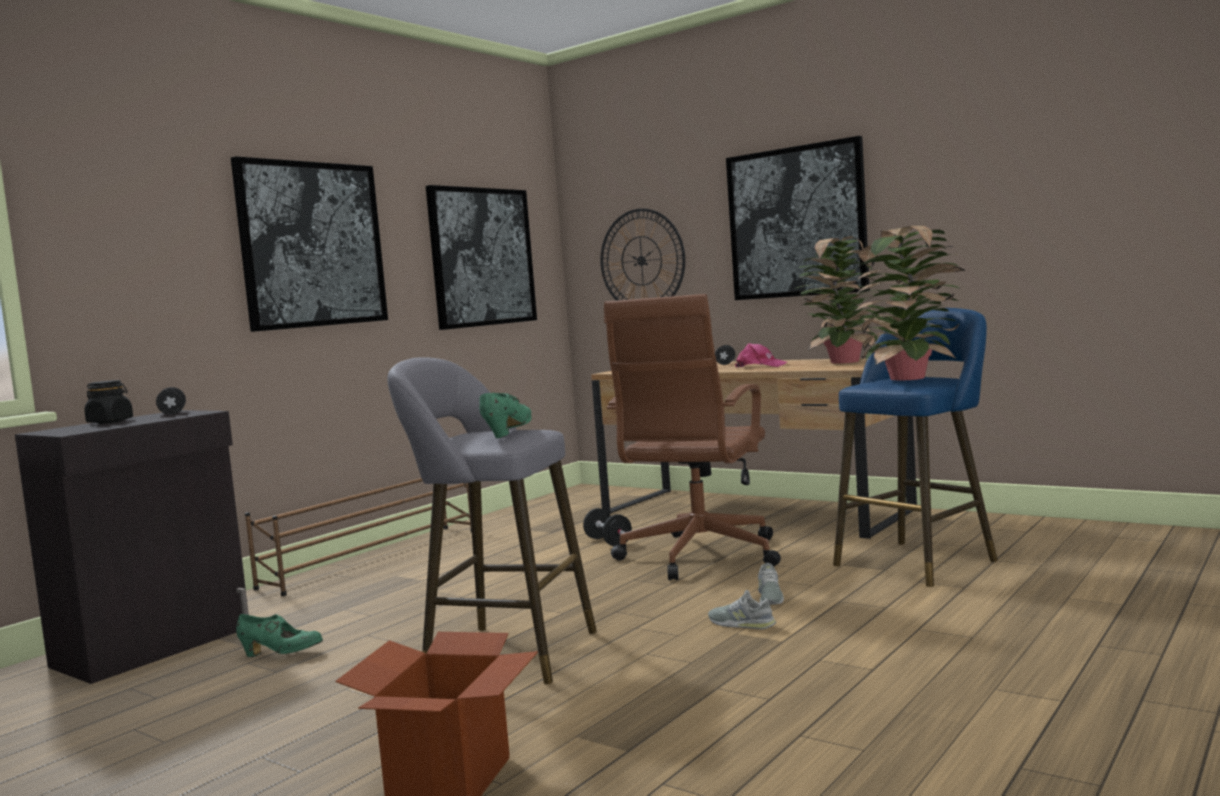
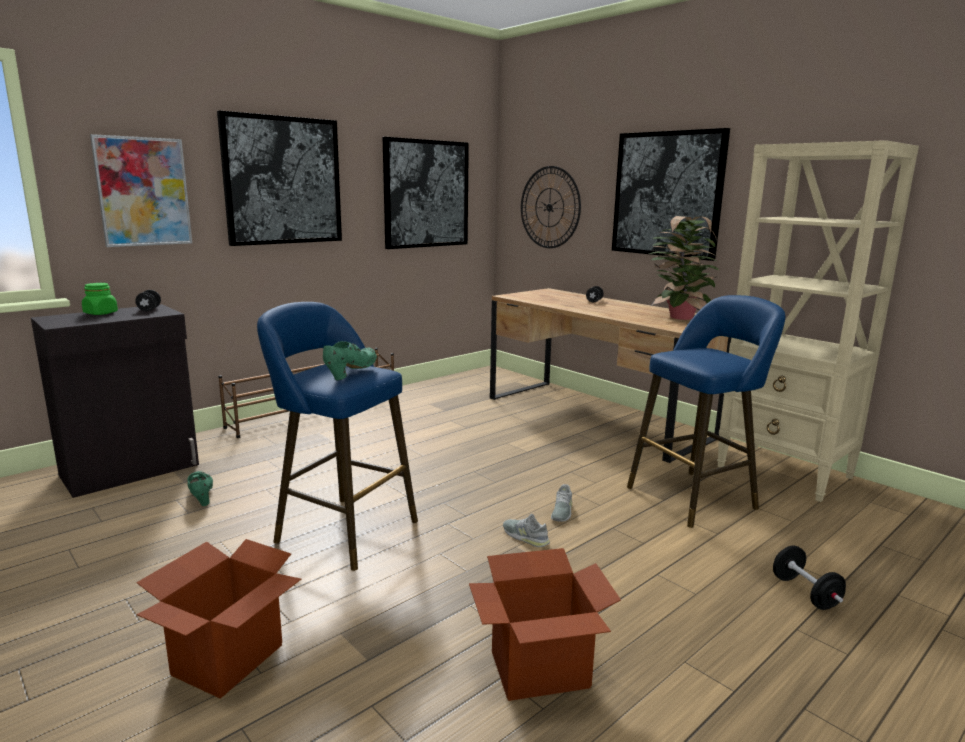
camera: 10 degrees right, 10 degrees up
(110, 422) = (101, 313): black jar -> green jar
(144, 263) = (143, 192): none -> picture
(281, 654) = (201, 496): green shoe -> green shoe turned 135 degrees counterclockwise
(501, 654) = (341, 529): grey stool -> blue stool
(608, 542) = (477, 428): black dumbbell -> black dumbbell (805, 593)
(698, 557) = (532, 457): brown office chair -> none
(760, 366) = (614, 310): pink cap -> none
(838, 723) = (539, 670): none -> cardboard box
(911, 378) = (712, 355): potted plant -> none
(1008, 527) = (785, 472): none -> beige bookcase

